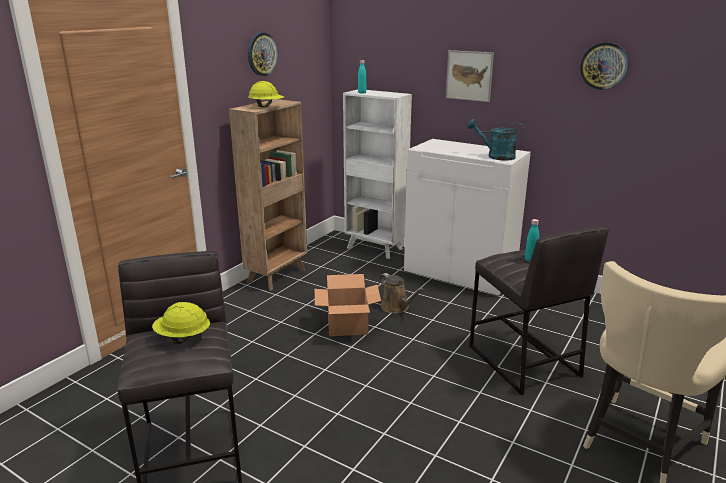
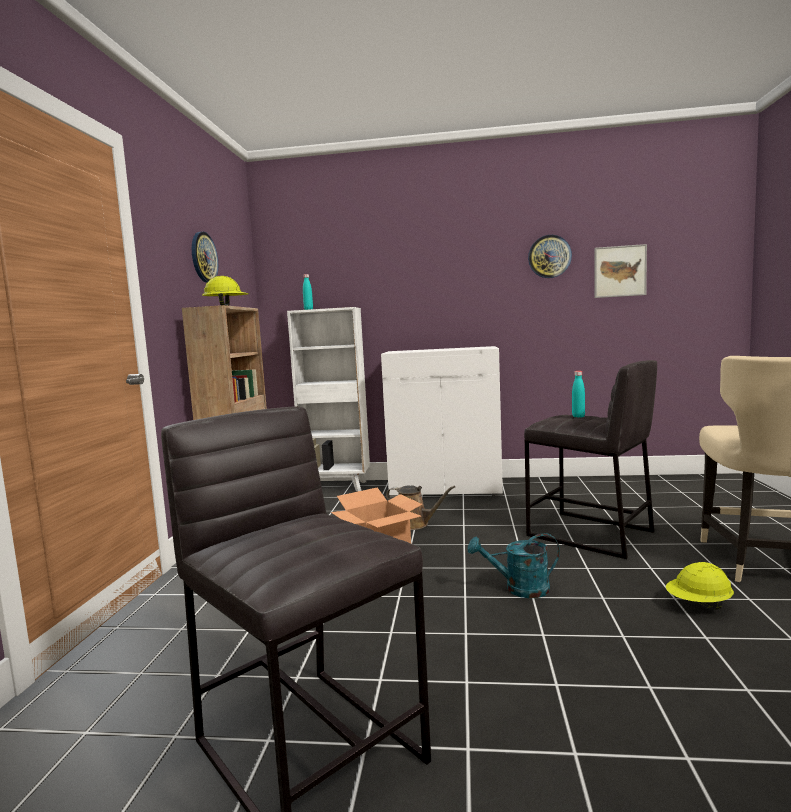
camera: 25 degrees left, 15 degrees down
(183, 337) = (302, 529): yellow hard hat -> yellow hard hat (699, 605)
(469, 75) = (420, 282): picture -> picture (620, 271)
(496, 156) = (474, 348): turquoise watering can -> turquoise watering can (519, 589)

